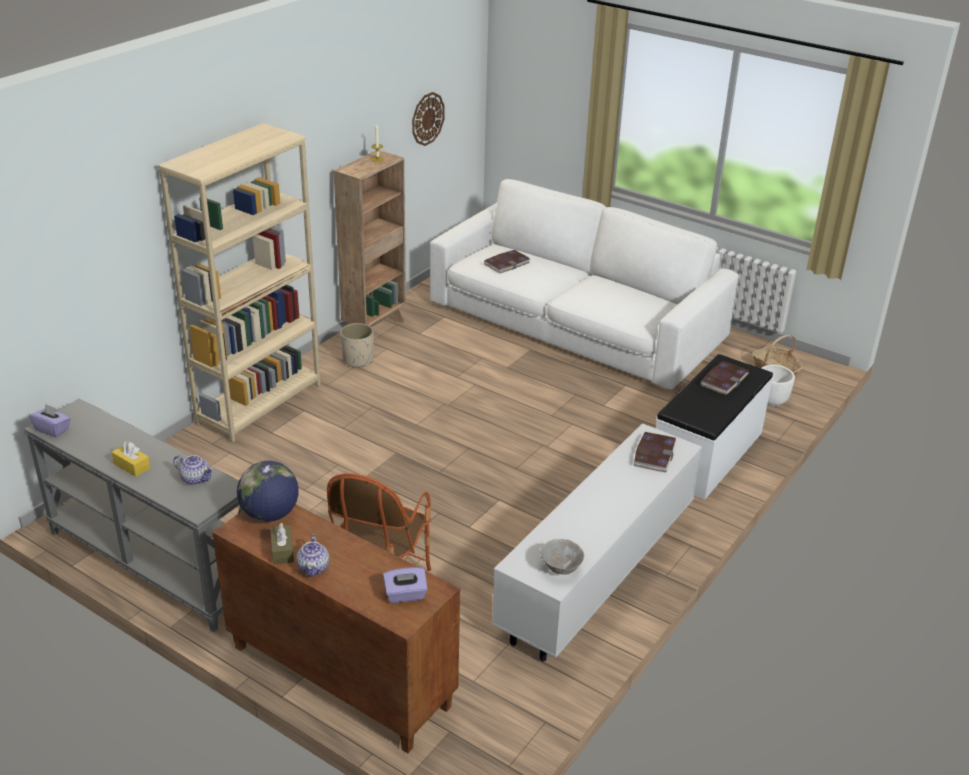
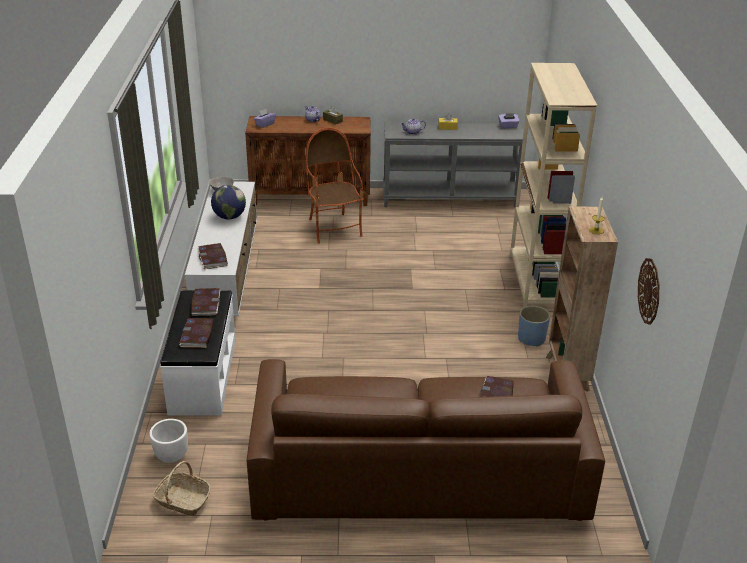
camera: 145 degrees right, 0 degrees up
(270, 514) = (356, 127): globe -> globe (229, 217)
(357, 360) = (531, 339): beige planter -> blue planter
(575, 322) = (418, 467): white sofa -> brown sofa
(696, 407) = (205, 303): none -> book

